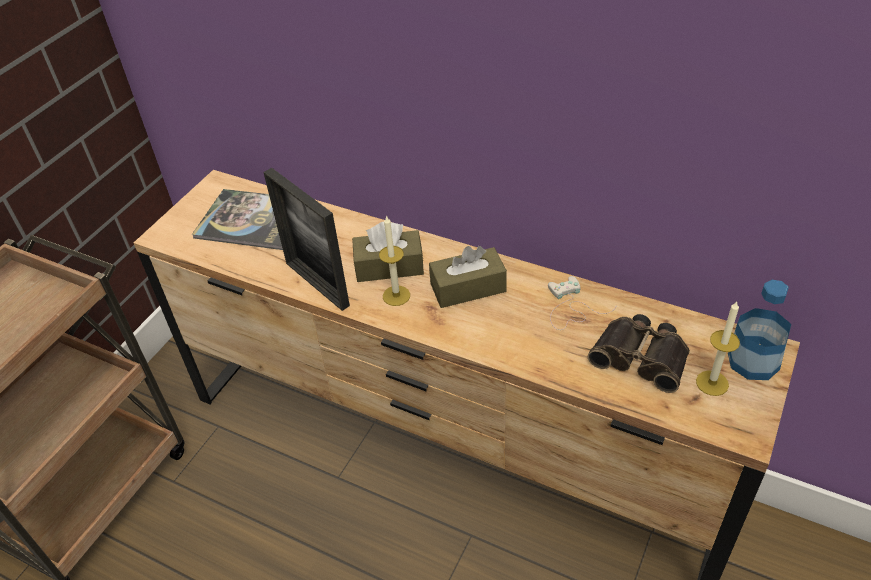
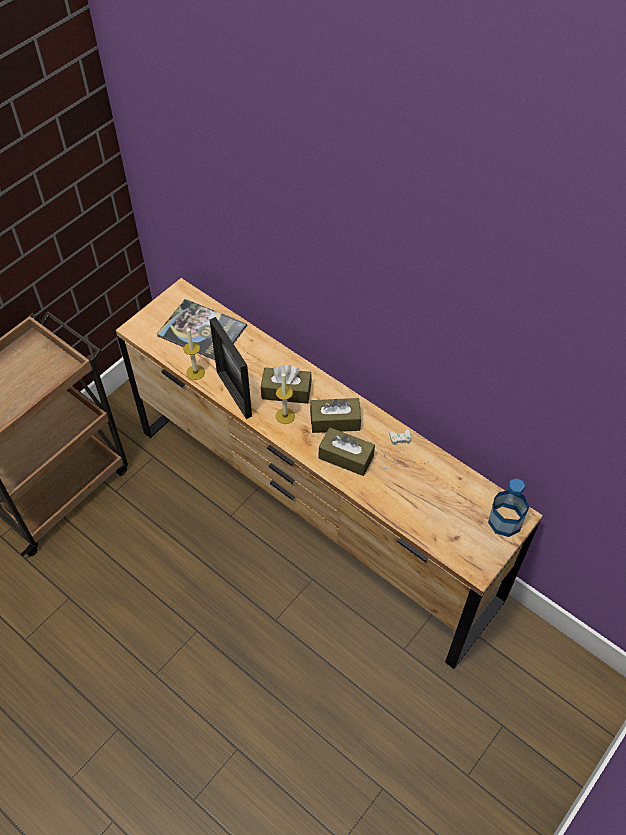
camera: 10 degrees right, 10 degrees up
(498, 328) = (346, 457): none -> brown tissue box
(642, 356) = (433, 500): binoculars -> none
(712, 383) = (471, 530): candle -> candle (195, 372)

